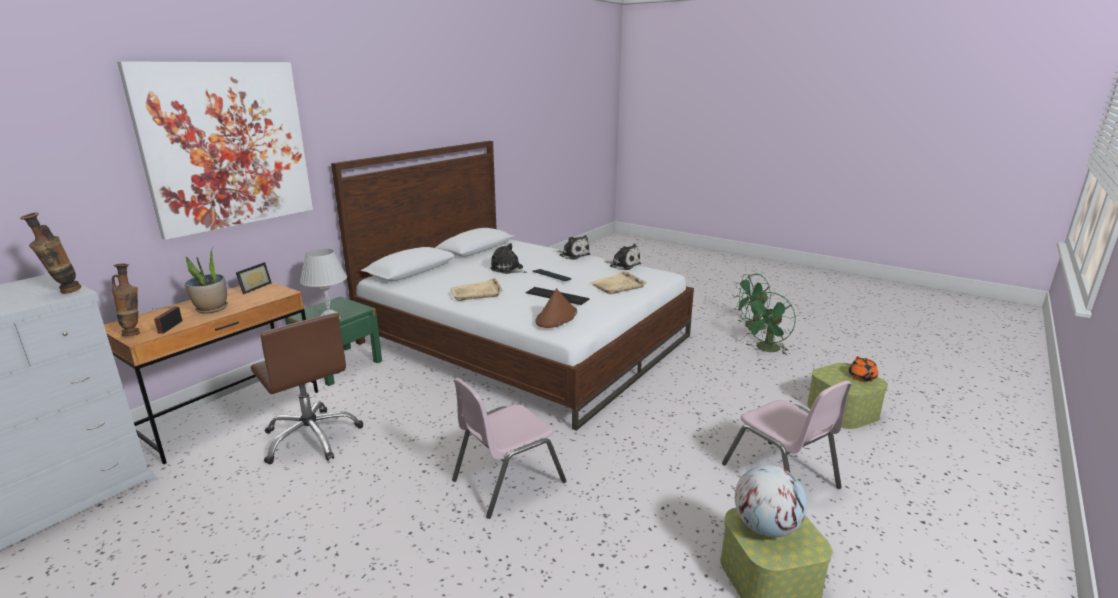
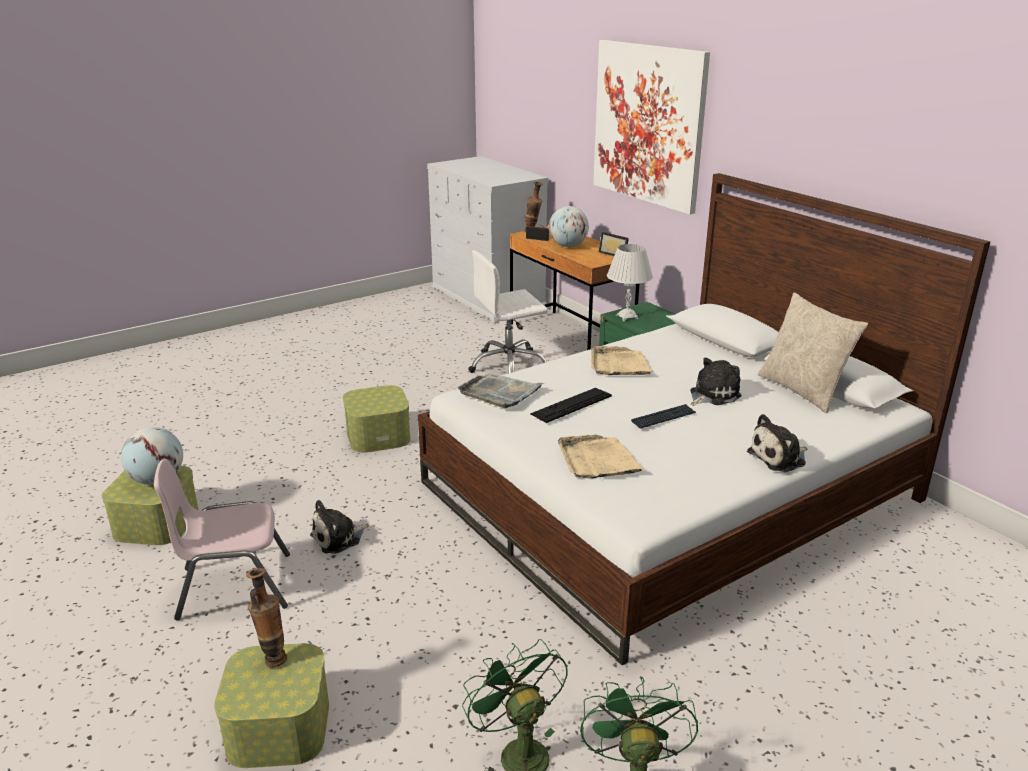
camera: 110 degrees right, 5 degrees up
(64, 292) = (497, 182): vase -> vase (273, 657)
(212, 309) = (568, 246): potted plant -> globe
(312, 437) = (509, 365): brown office chair -> white office chair
(487, 253) = (803, 390): none -> beige pillow
(507, 481) = (378, 435): pink chair -> storage box
(556, 317) = (500, 392): brown hat -> grey tray
(623, 265) = (704, 492): plush toy -> plush toy (338, 538)
(862, 377) = (258, 696): orange teapot -> none

